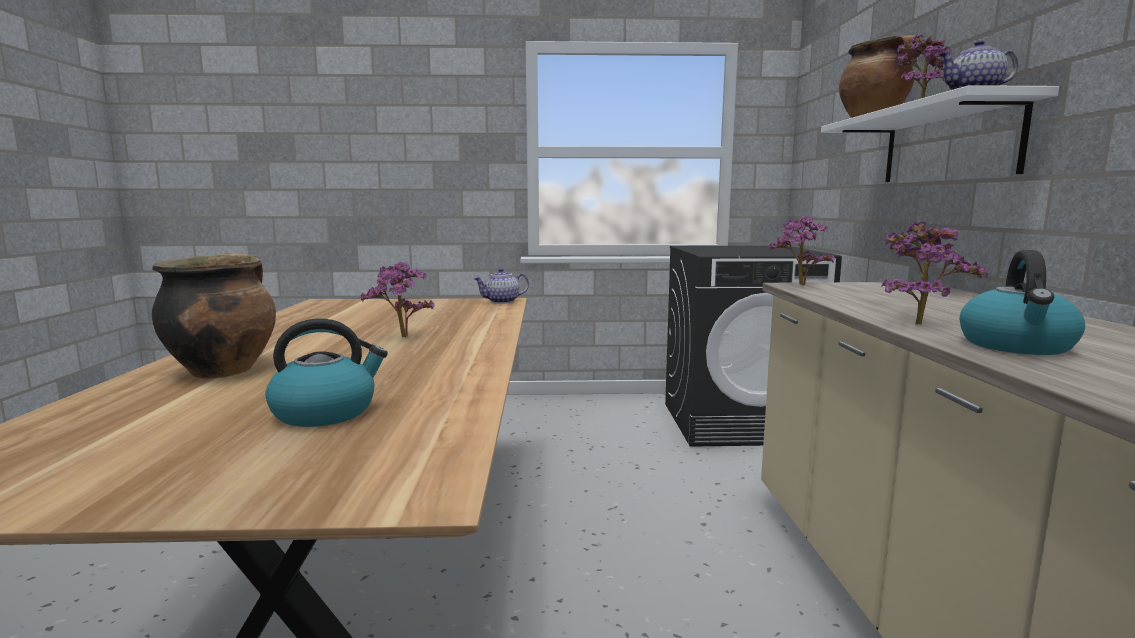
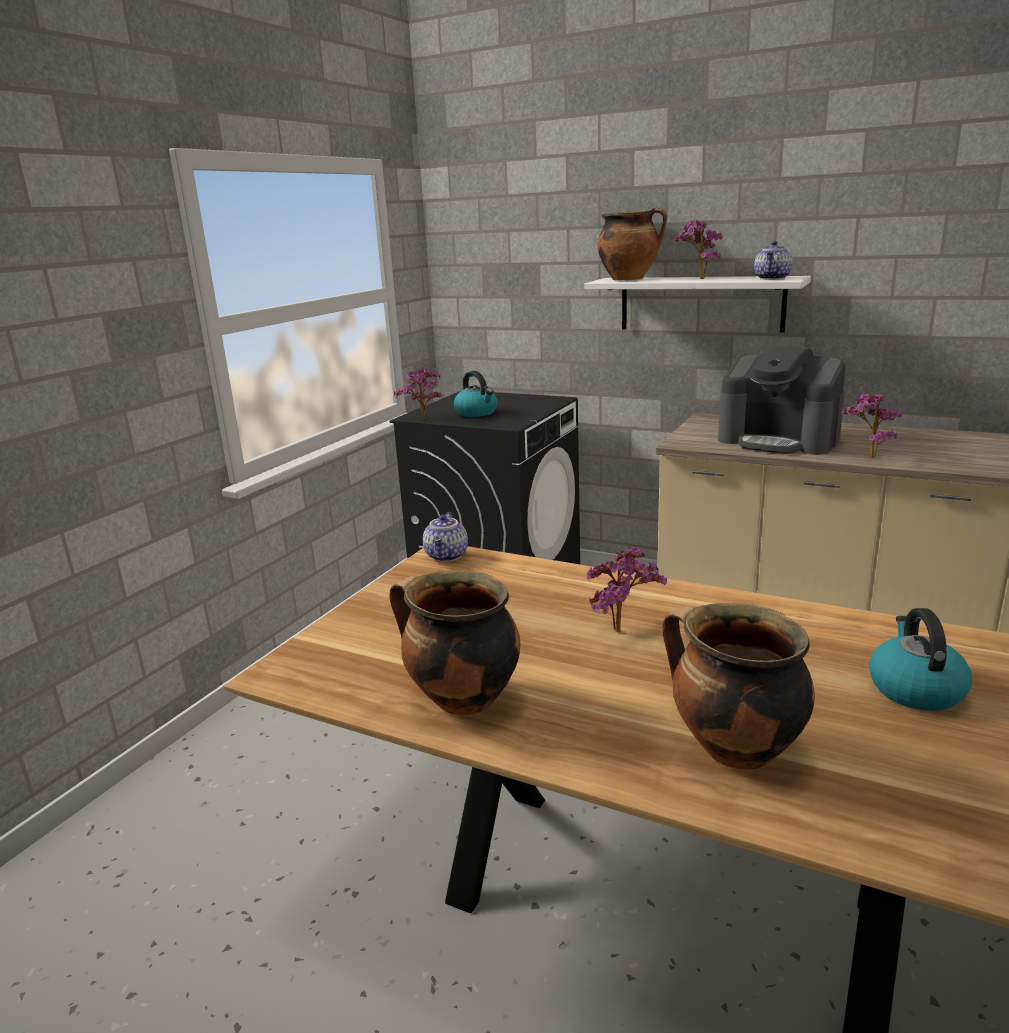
camera: 60 degrees left, 10 degrees up
(295, 323) = (461, 700): none -> cooking pot
(798, 285) = (684, 442): potted plant -> potted plant (424, 420)
(893, 301) = (779, 440): none -> coffee machine
(1017, 346) = (938, 458): kettle -> kettle (477, 413)

